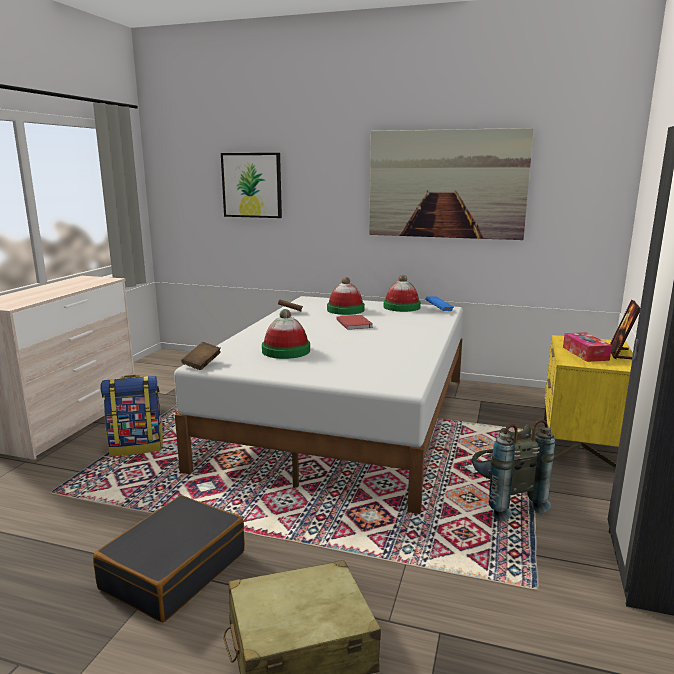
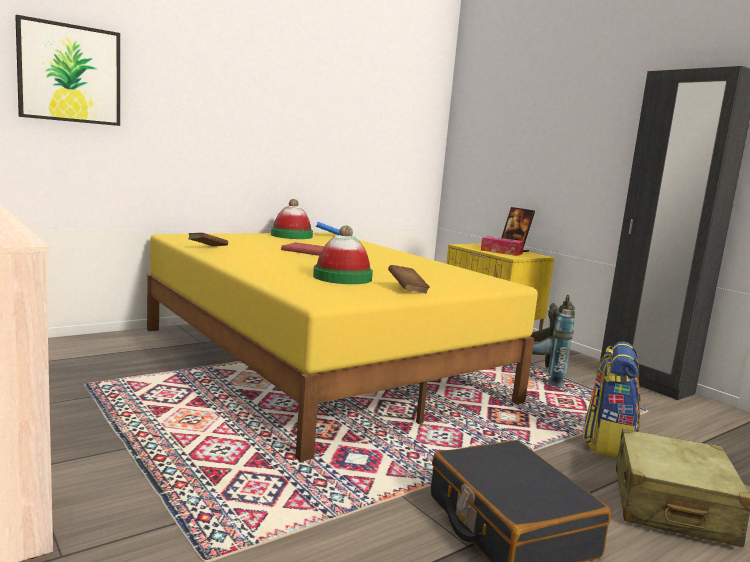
camera: 55 degrees left, 5 degrees down
(137, 447) = (175, 466): backpack -> backpack (608, 442)
(202, 364) = (320, 300): brown book -> brown book (407, 289)
(345, 310) = (254, 242): hat -> none
(345, 419) = (319, 363): white bed -> yellow bed
(446, 184) = (316, 103): picture -> none

